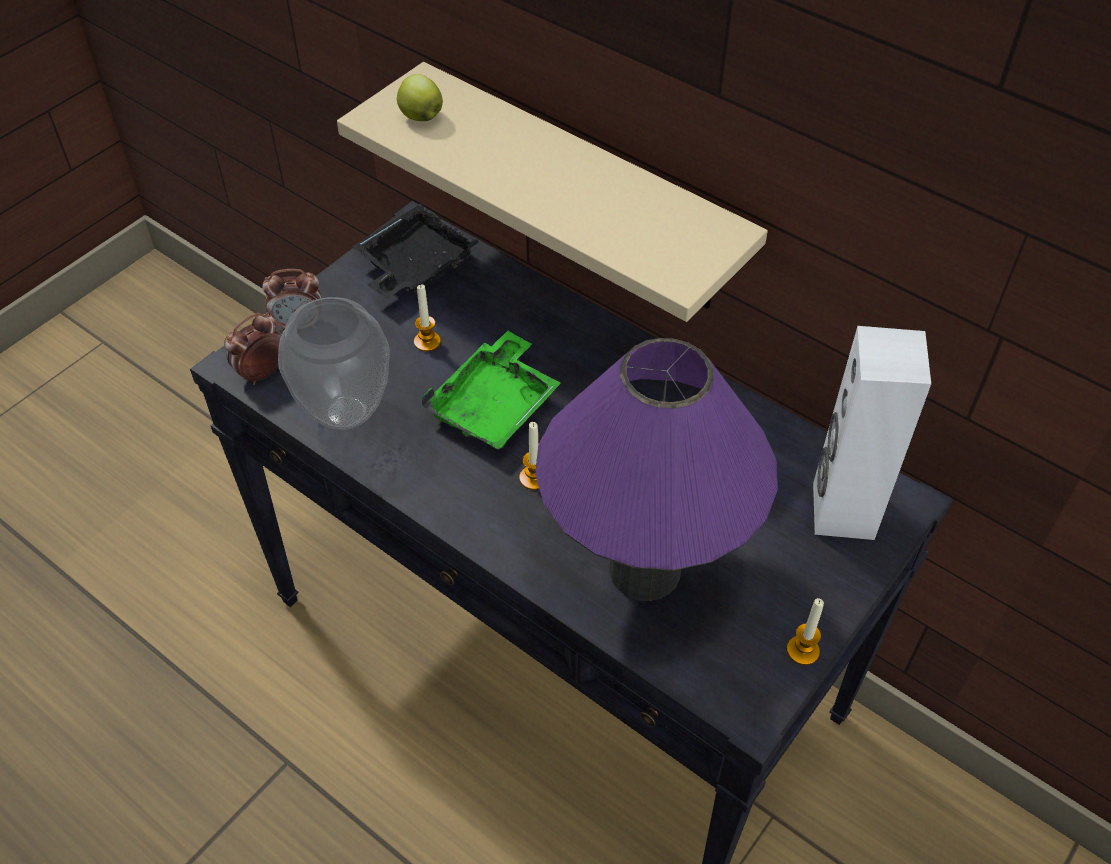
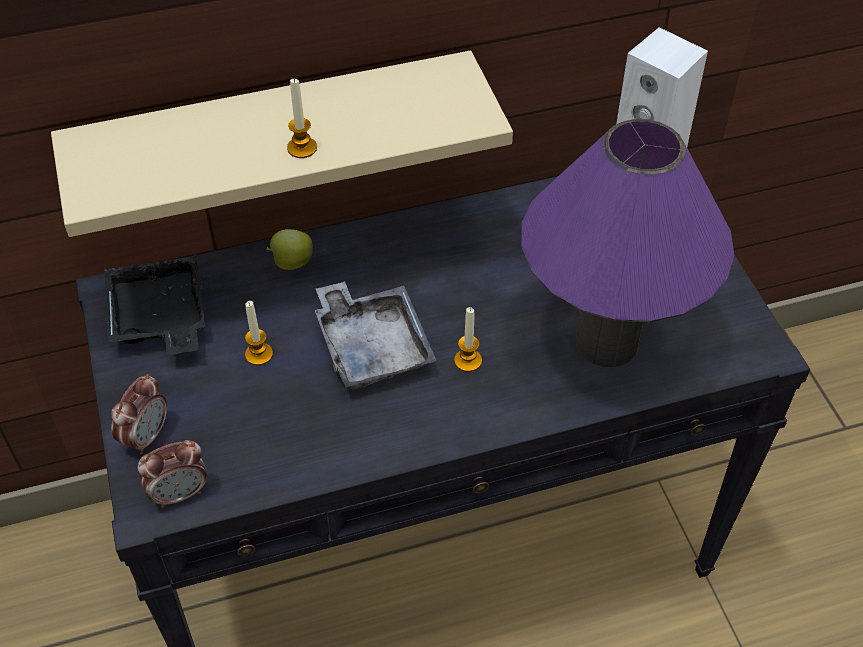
camera: 55 degrees left, 0 degrees up
(262, 373) = (180, 493): alarm clock -> alarm clock turned 105 degrees counterclockwise
(346, 414) = (289, 452): vase -> none
(420, 116) = (126, 167): apple -> apple (291, 262)
(495, 406) = (372, 346): green tray -> grey tray
(802, 650) = (736, 295): candle -> candle (302, 148)

